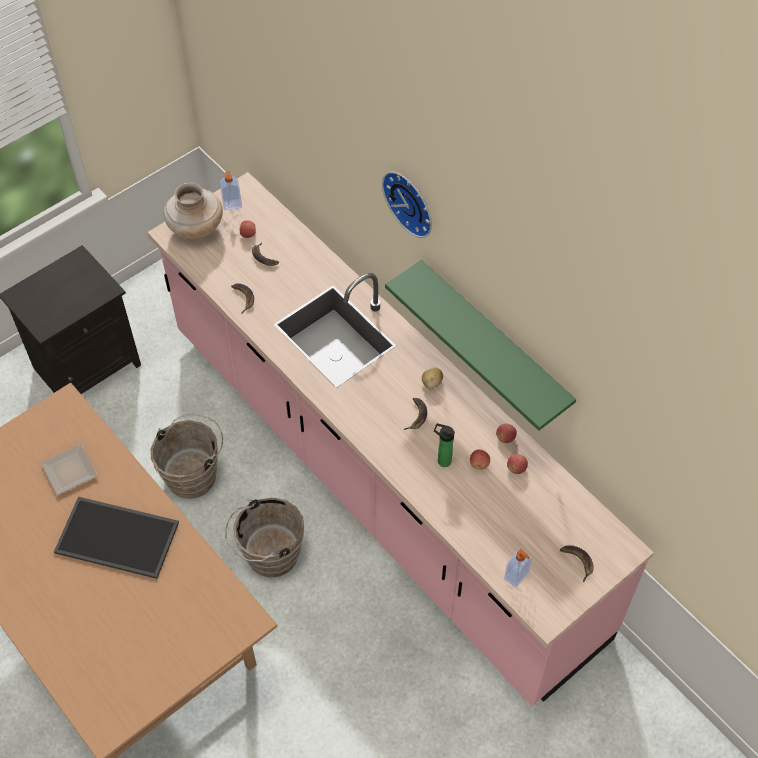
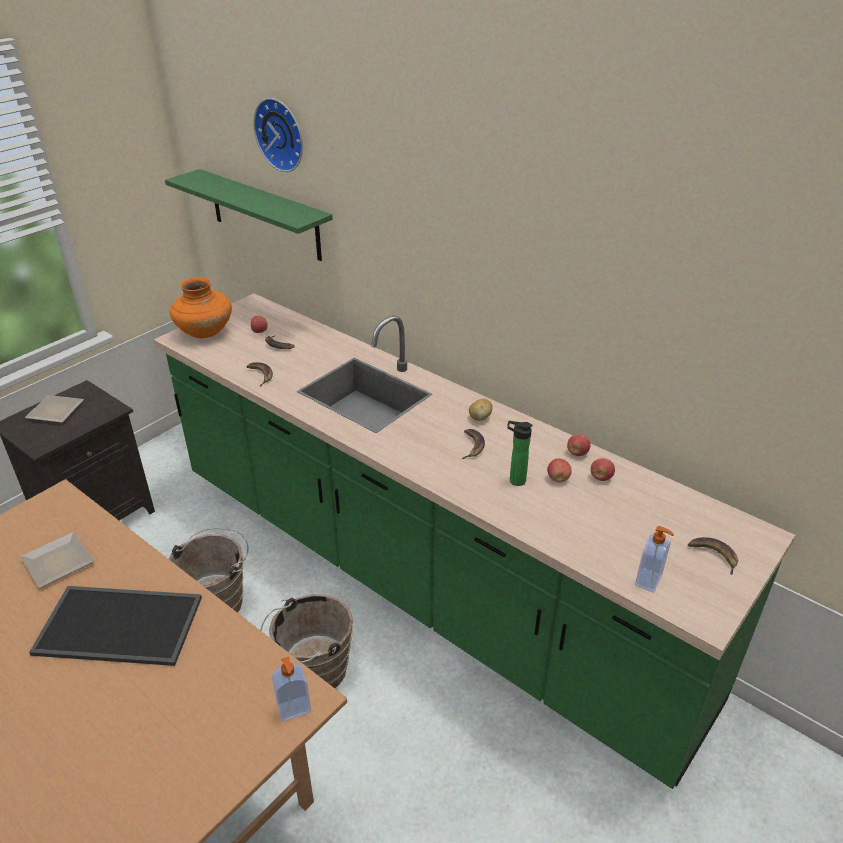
camera: 10 degrees left, 20 degrees down
(53, 285) = (53, 412): none -> plate
(196, 228) = (205, 332): beige vase -> orange vase
(232, 205) = (241, 314): soap dispenser -> soap dispenser (294, 709)
(379, 480) = (421, 580): pink counter -> green counter
(411, 201) = (439, 200): wall clock -> wall clock (282, 134)
(493, 343) = (549, 343): green shelf -> green shelf (264, 215)

